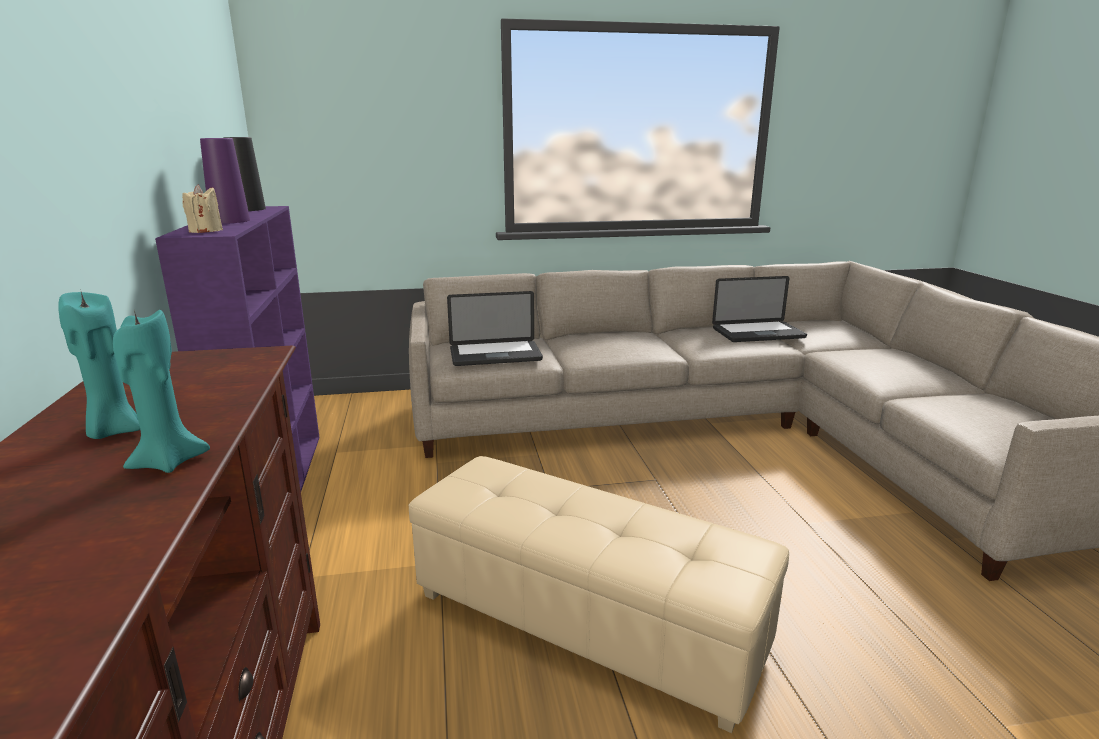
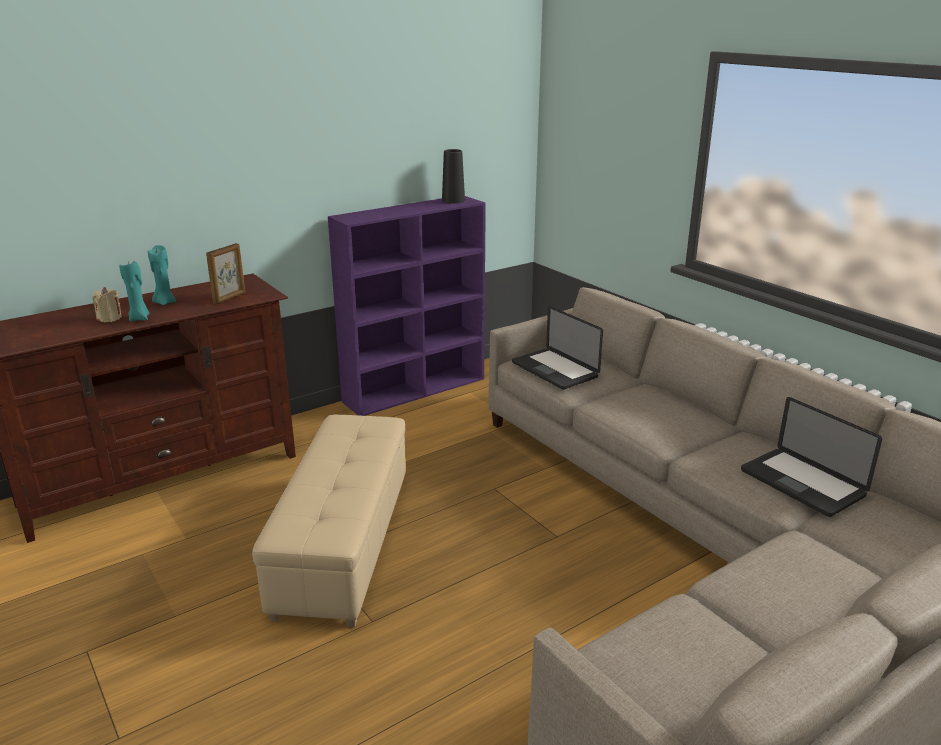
camera: 65 degrees right, 5 degrees up
(205, 231) = (356, 217): beige candle -> beige candle (110, 318)
(221, 378) = (230, 298): none -> picture frame
(230, 221) = (398, 210): purple vase -> none

